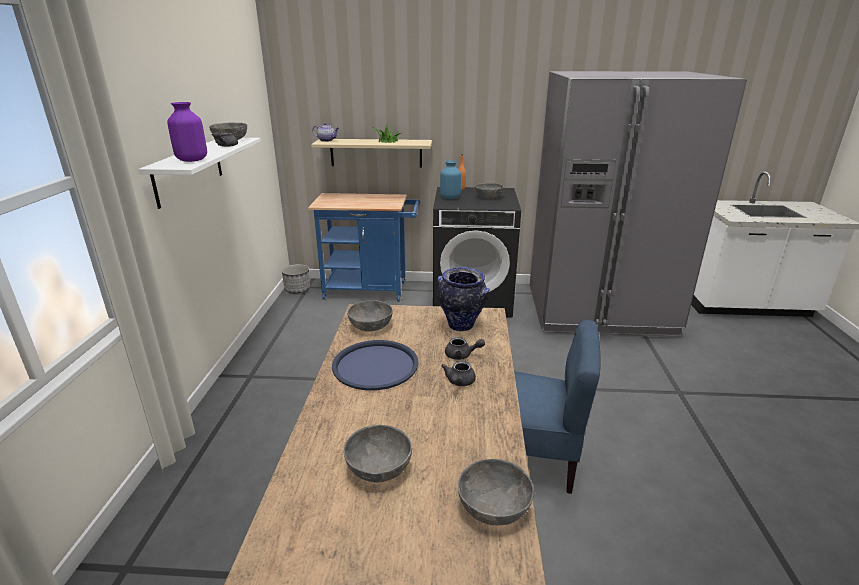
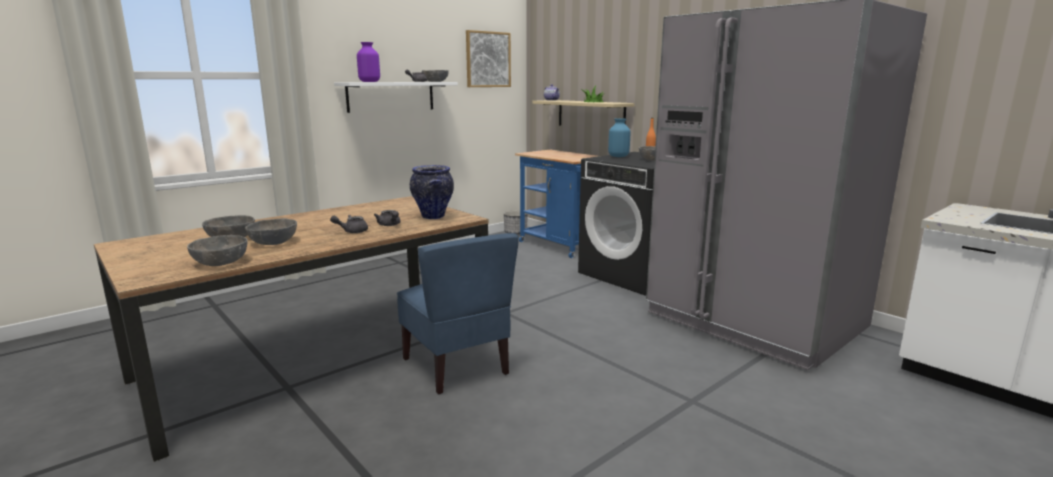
camera: 45 degrees right, 10 degrees down
(246, 98) = (488, 59): none -> picture
(370, 326) = (389, 205): grey bowl -> grey bowl (274, 242)
(375, 366) = (340, 216): blue tray -> none

